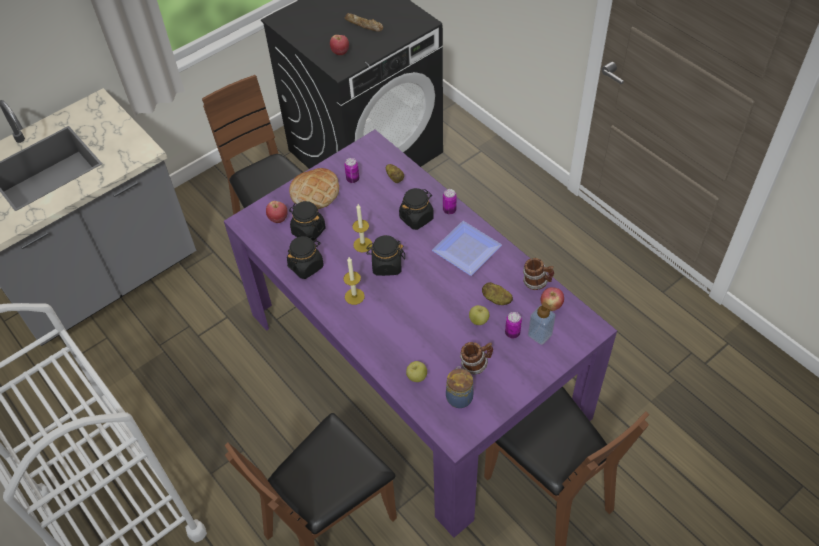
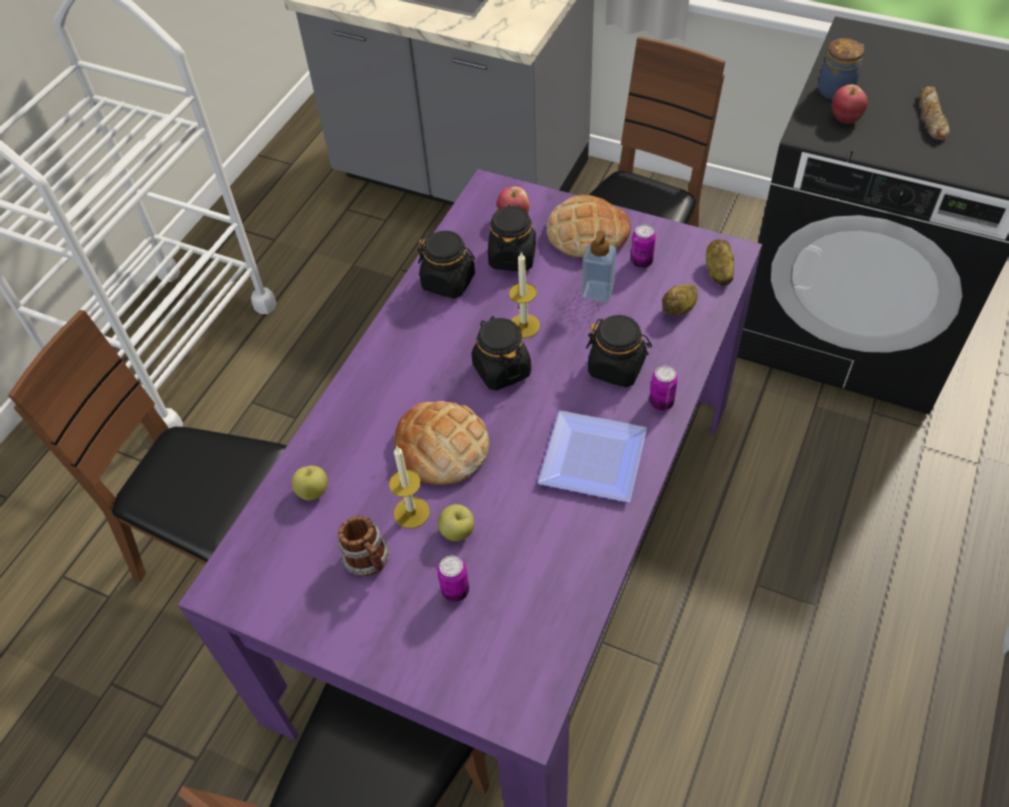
camera: 65 degrees right, 0 degrees up
(354, 296) = (423, 357): candle -> candle (411, 512)
(422, 309) = (442, 448): none -> bread
(459, 396) = (299, 562): jar -> jar (836, 90)
(496, 299) = (513, 540): potato -> potato (718, 272)
(537, 282) = (583, 588): mug -> none
(540, 335) = (471, 635): soap dispenser -> soap dispenser (597, 291)
(551, 306) = (543, 629): apple -> none

